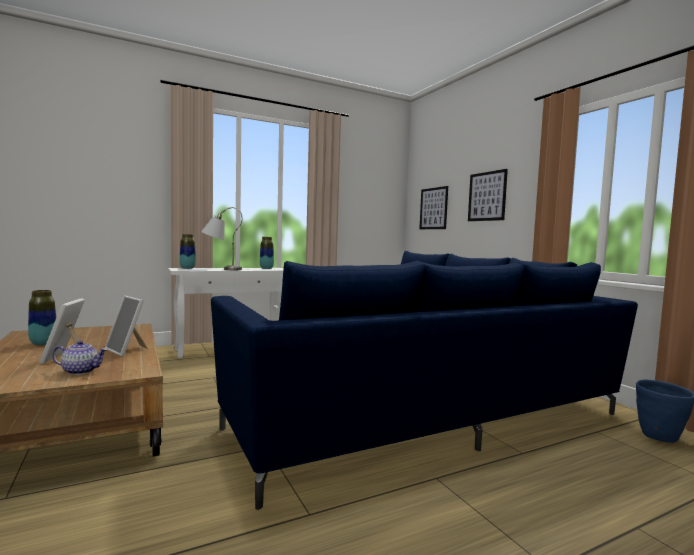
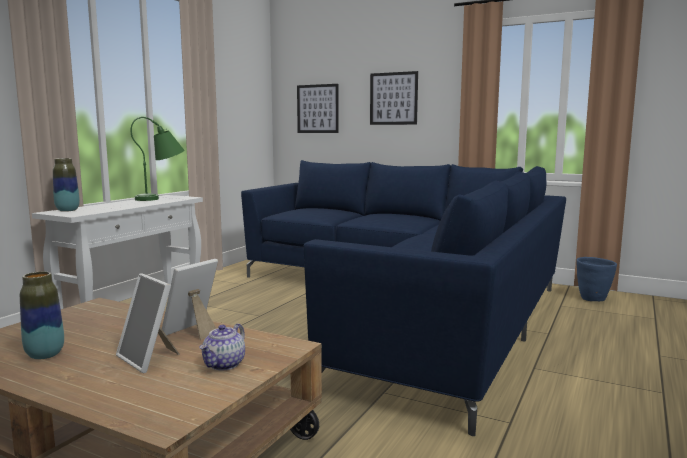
camera: 35 degrees left, 5 degrees up
(81, 371) = (224, 364): teapot -> teapot turned 150 degrees clockwise
(127, 350) = (193, 332): picture frame -> picture frame turned 120 degrees clockwise
(220, 269) = (116, 206): grey table lamp -> none
(266, 268) = (162, 198): vase -> green table lamp

